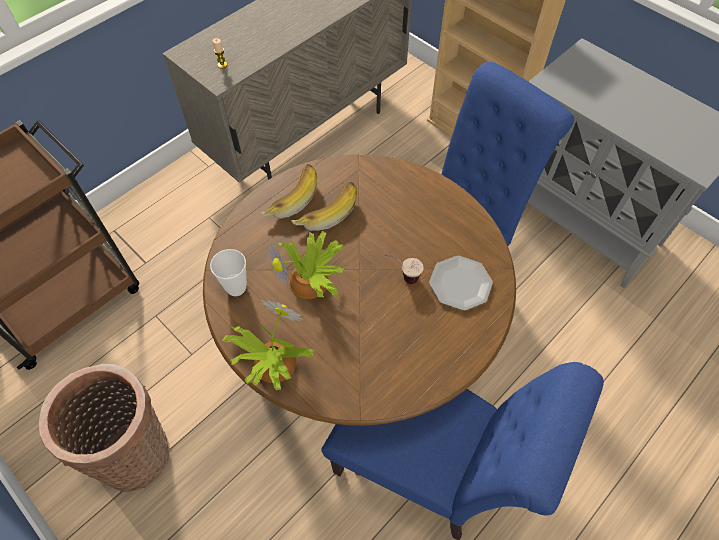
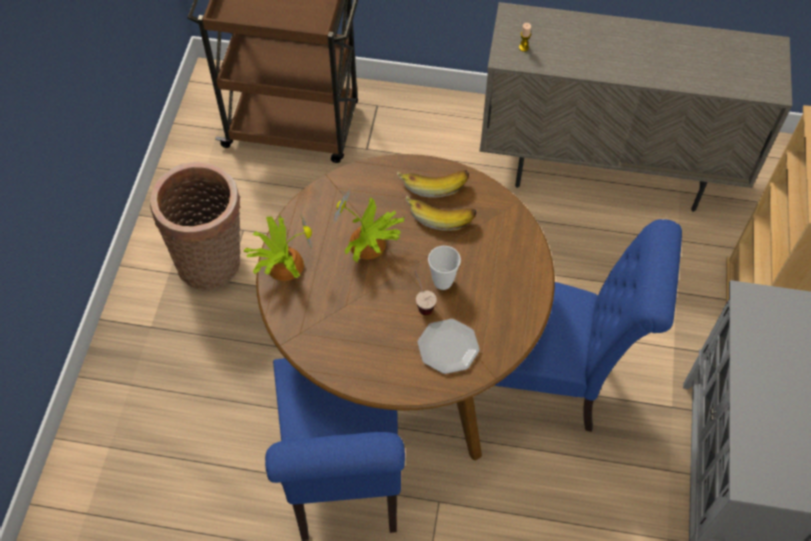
camera: 55 degrees right, 0 degrees up
(236, 287) = (325, 202): cup -> cup (443, 282)

